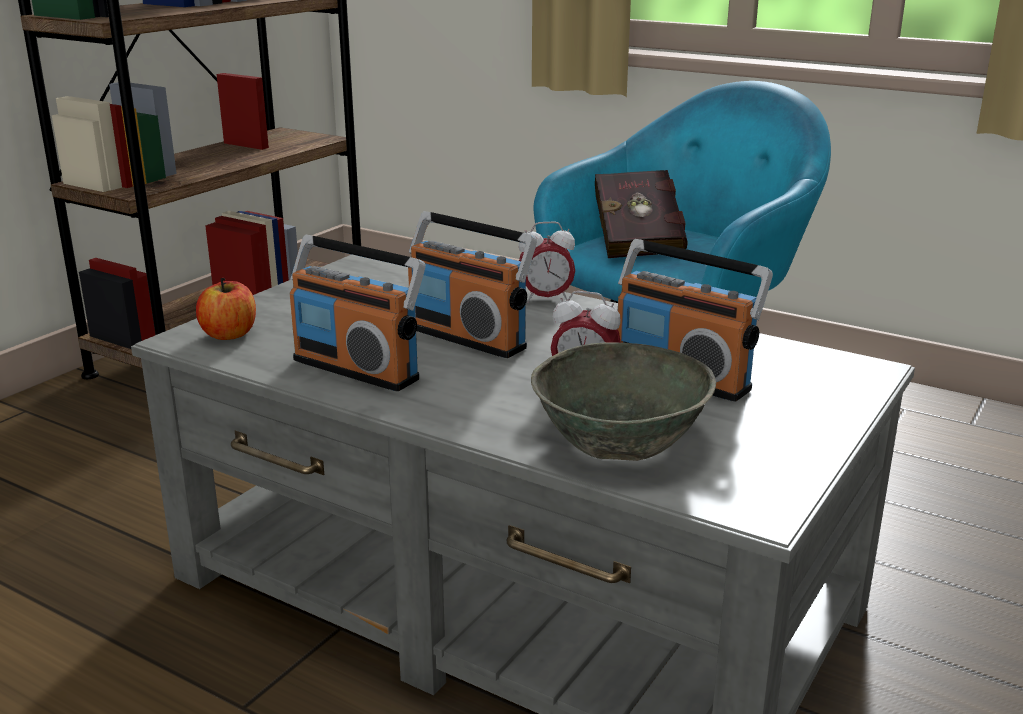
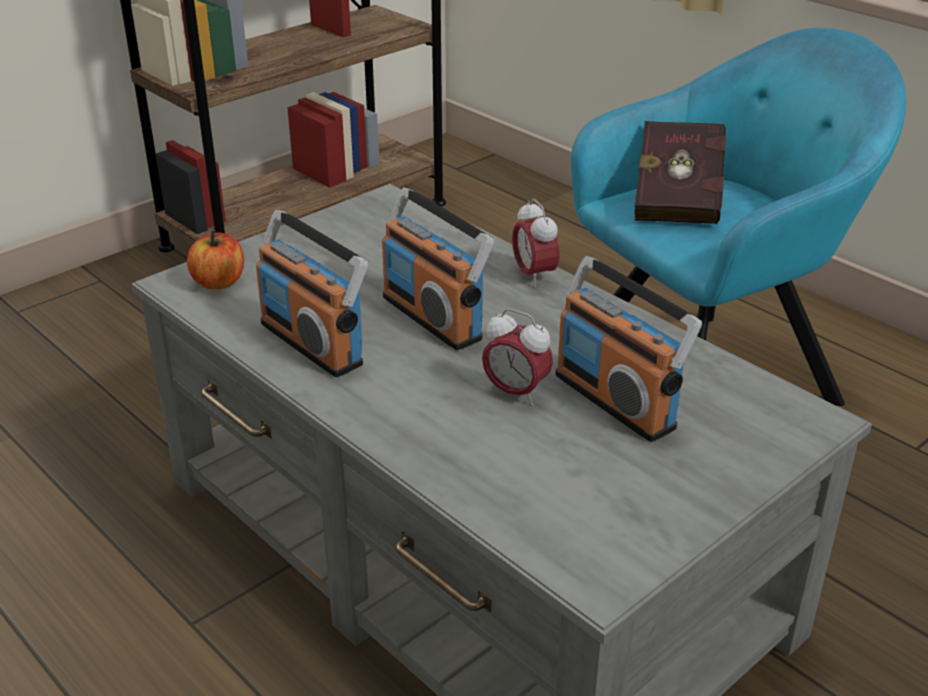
camera: 15 degrees right, 10 degrees up
(546, 299) = (534, 275): alarm clock -> alarm clock turned 60 degrees clockwise
(618, 440) = (510, 472): grey bowl -> none

